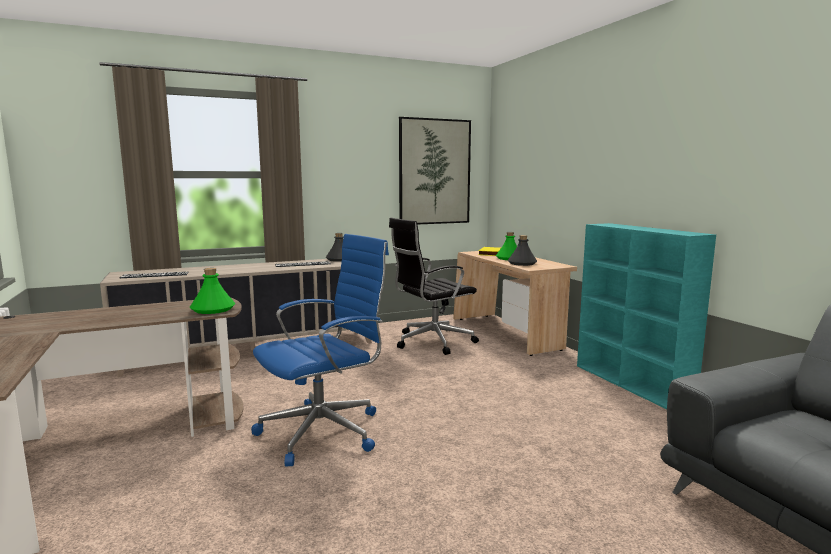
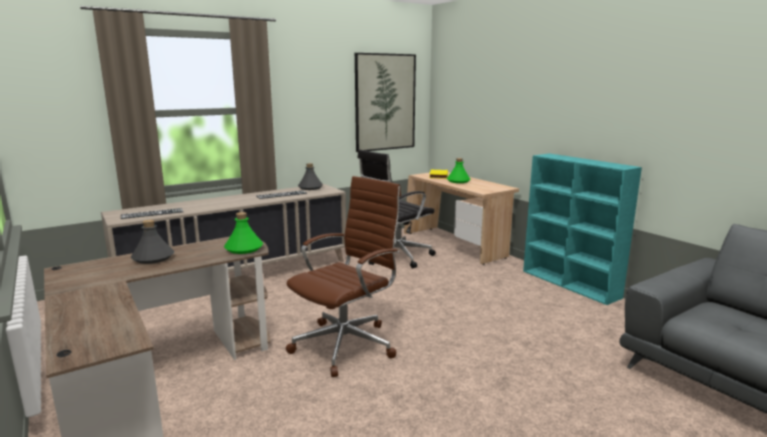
camera: 10 degrees left, 5 degrees up
(325, 431) = (347, 344): blue office chair -> brown office chair
(522, 263) = (473, 186): grey bottle -> grey bottle (153, 258)

